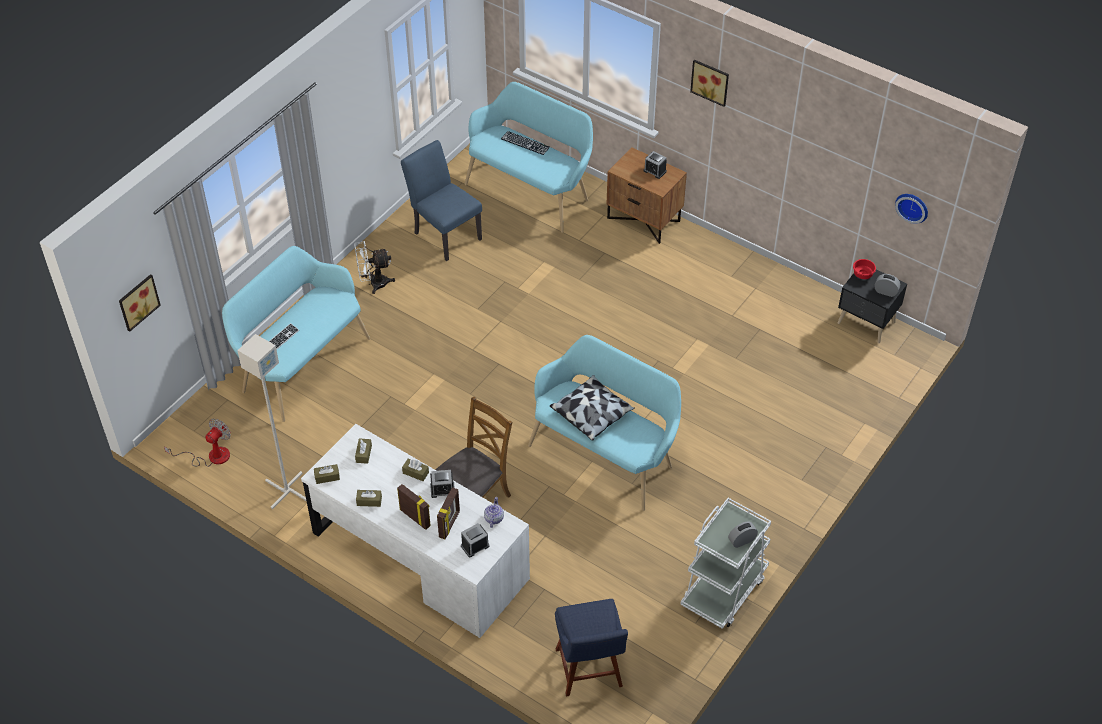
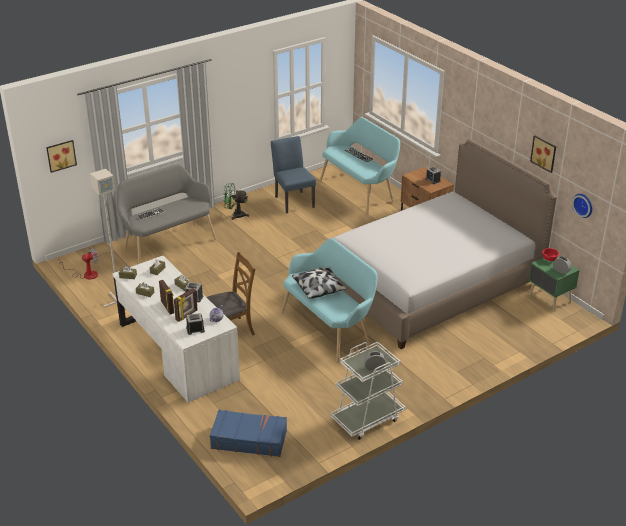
camera: 20 degrees right, 15 degrees down
(300, 364) = (167, 243): turquoise bench -> grey bench
(374, 283) = (235, 215): white fan -> green fan
(589, 671) = (249, 439): blue chair -> blue suitcase
(704, 338) = (431, 283): none -> bed
(710, 81) = (469, 112): picture -> picture (544, 153)
(866, 324) = (549, 299): black nightstand -> green nightstand

